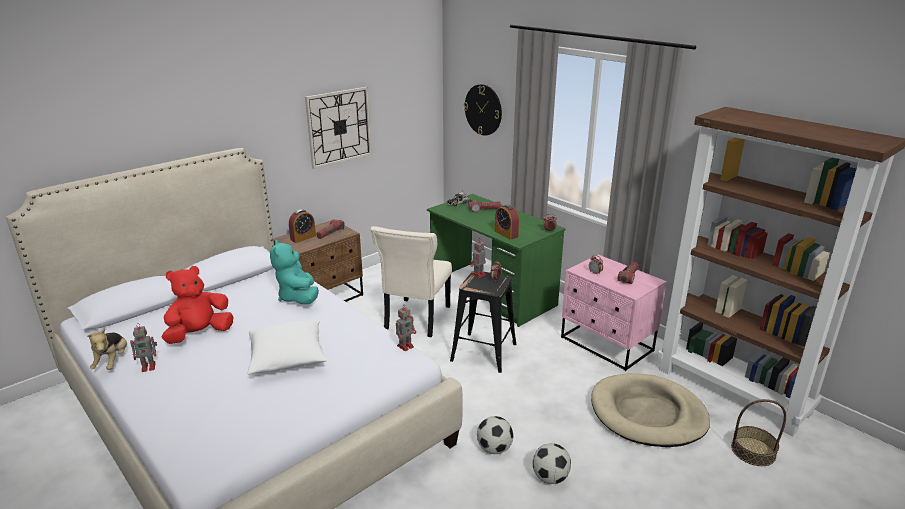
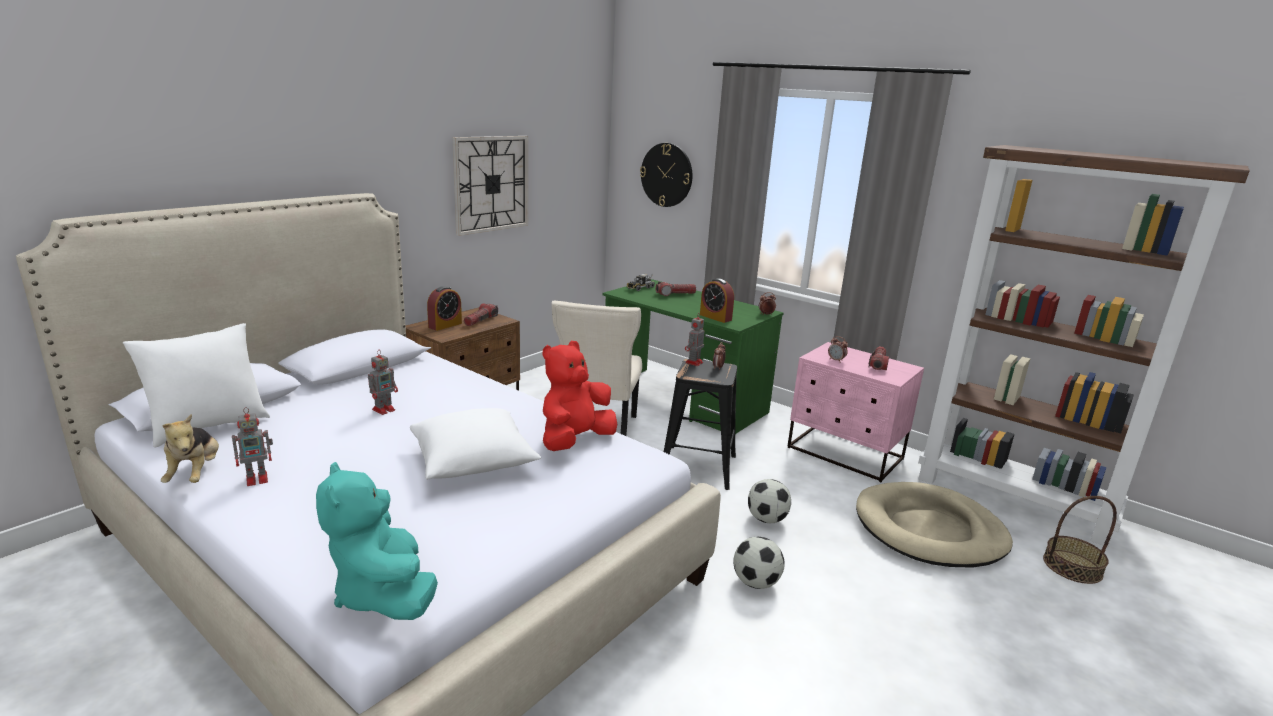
camera: 10 degrees left, 5 degrees down
(126, 325) = (208, 427): none -> white pillow
(199, 334) = (328, 436): red plush toy -> red plush toy (575, 441)
(298, 297) = (462, 390): turquoise plush toy -> turquoise plush toy (383, 594)
(406, 346) = (635, 442): toy robot -> toy robot (384, 409)
(550, 477) = (843, 614): football -> football (766, 519)

